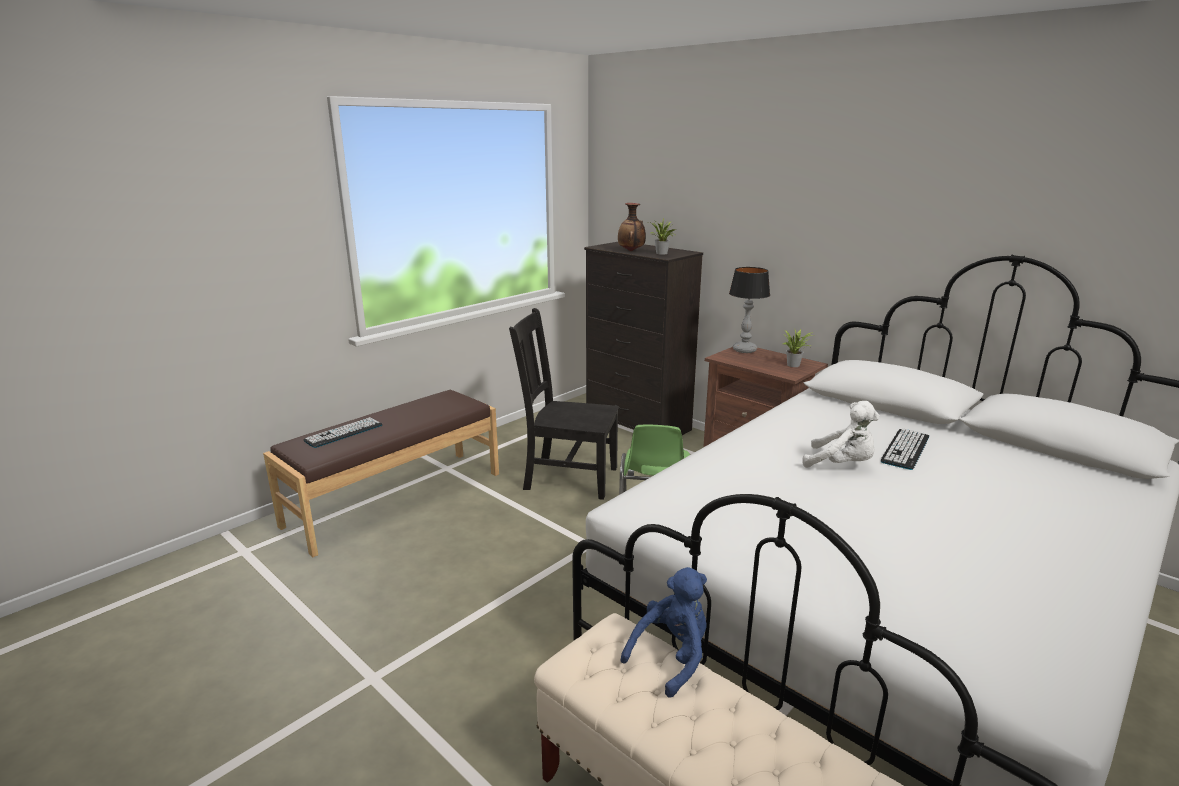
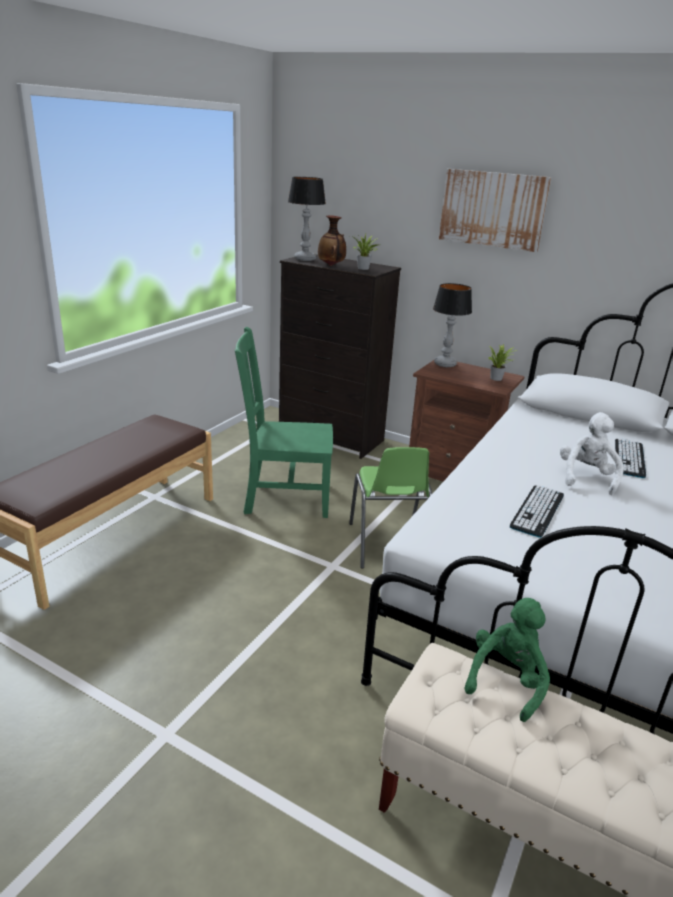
camera: 15 degrees left, 5 degrees up
(344, 433) = (59, 471): keyboard -> keyboard (537, 511)
(567, 478) = (284, 498): black chair -> green chair
(610, 246) = (304, 259): none -> table lamp
(671, 657) = (506, 681): blue plush toy -> green plush toy
(789, 190) = (492, 209): none -> picture
(841, 465) = (586, 477): white plush toy -> white plush toy turned 90 degrees counterclockwise

